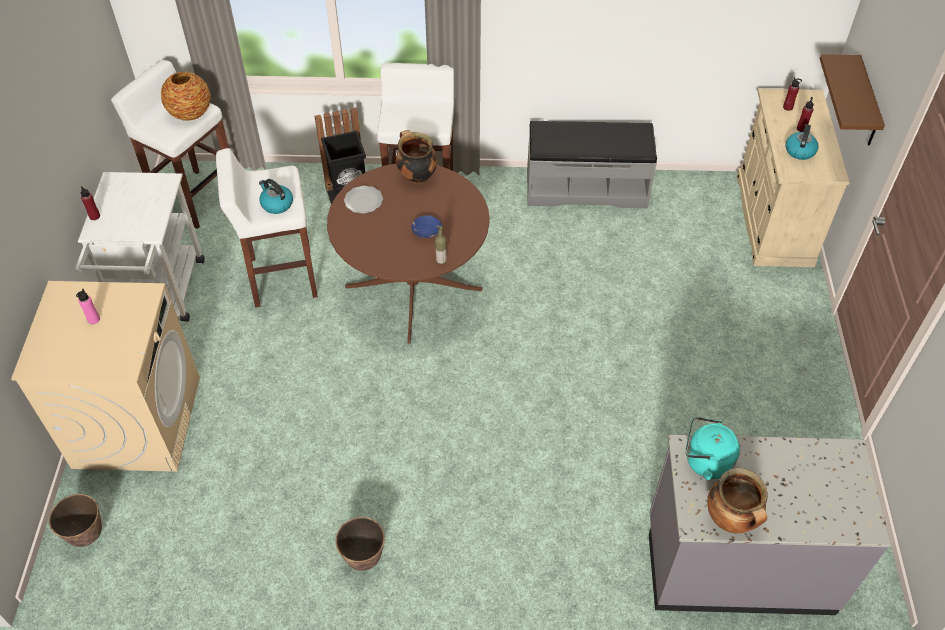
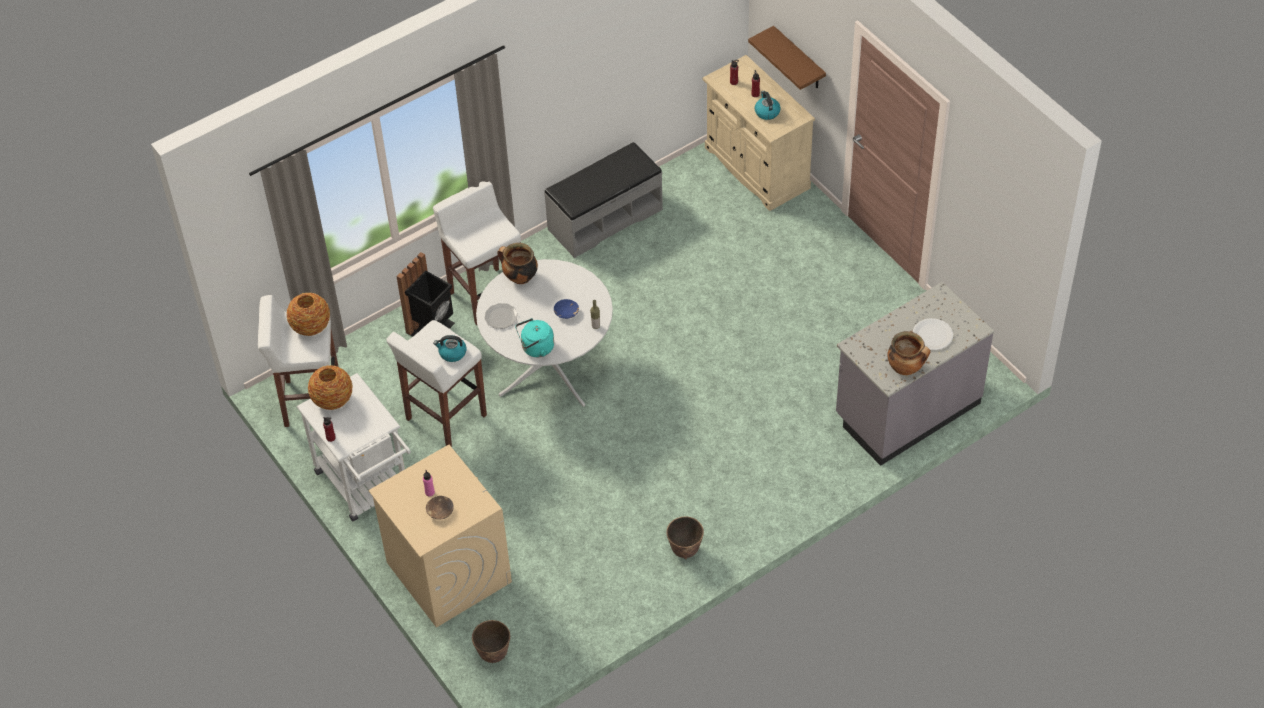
camera: 35 degrees left, 0 degrees up
(81, 344) = (440, 511): none -> brown bowl
(135, 184) = (332, 400): none -> vase
(413, 288) = (549, 367): brown dining table -> white dining table
(705, 461) = (868, 346): turquoise kettle -> turquoise kettle (536, 348)
(800, 499) = (932, 335): none -> white plate

